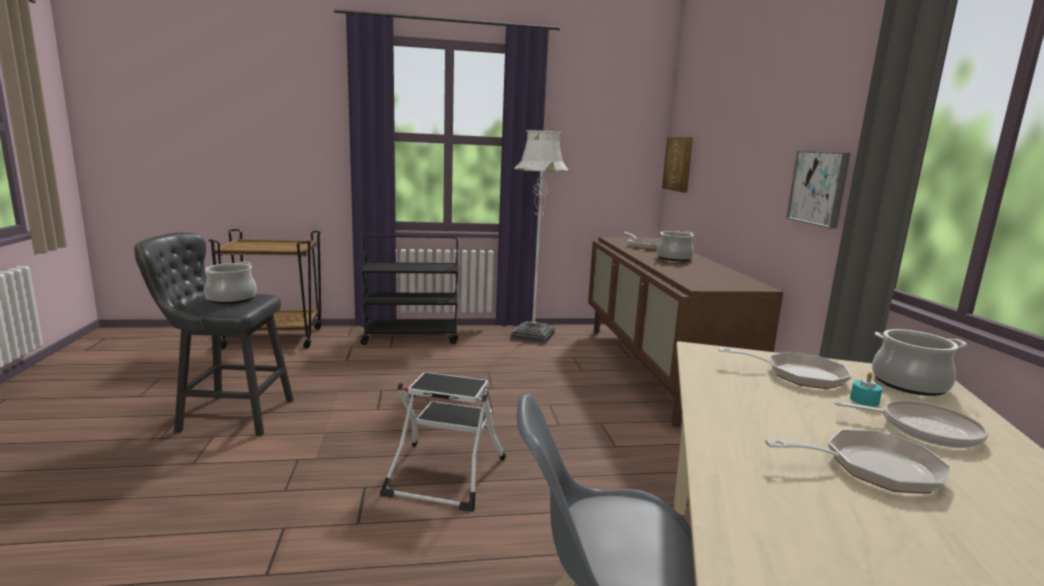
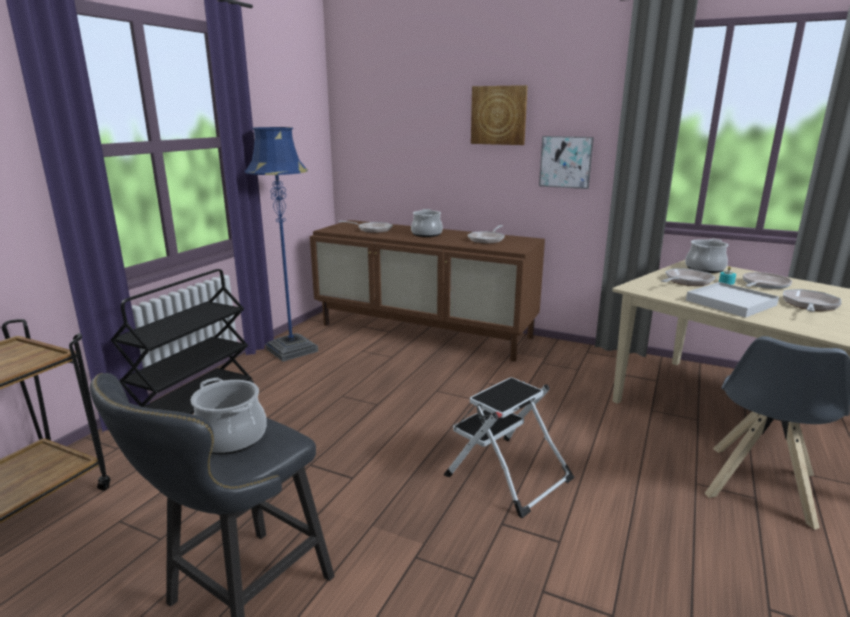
camera: 55 degrees left, 5 degrees up
(533, 335) = (292, 350): white floor lamp -> blue floor lamp
(679, 164) = (361, 148): picture -> picture (499, 115)
(710, 275) = (487, 240): none -> frying pan
(750, 405) = (731, 303): none -> white tray

